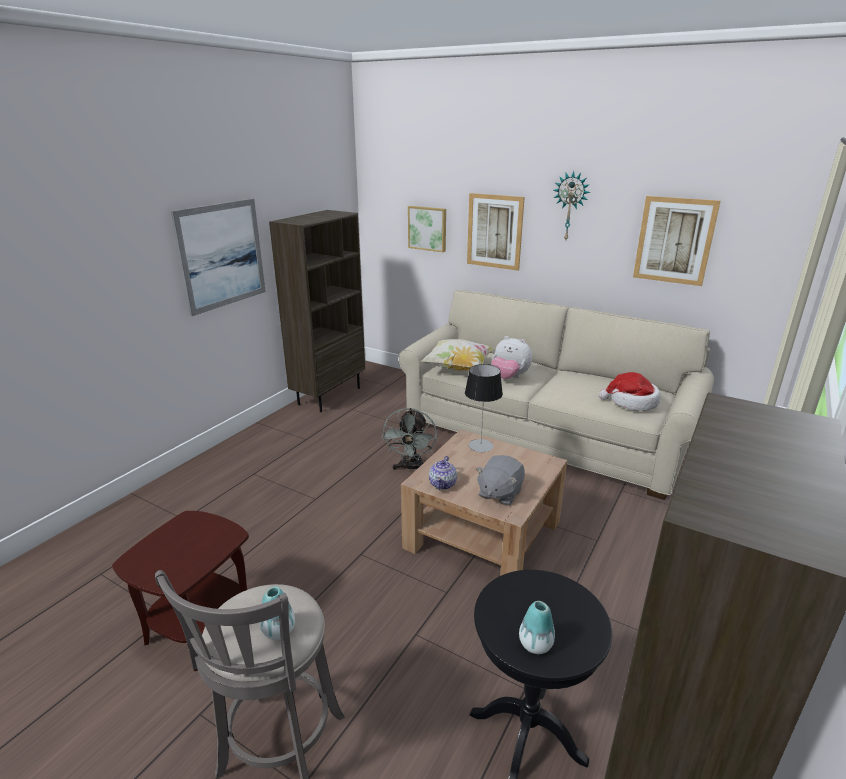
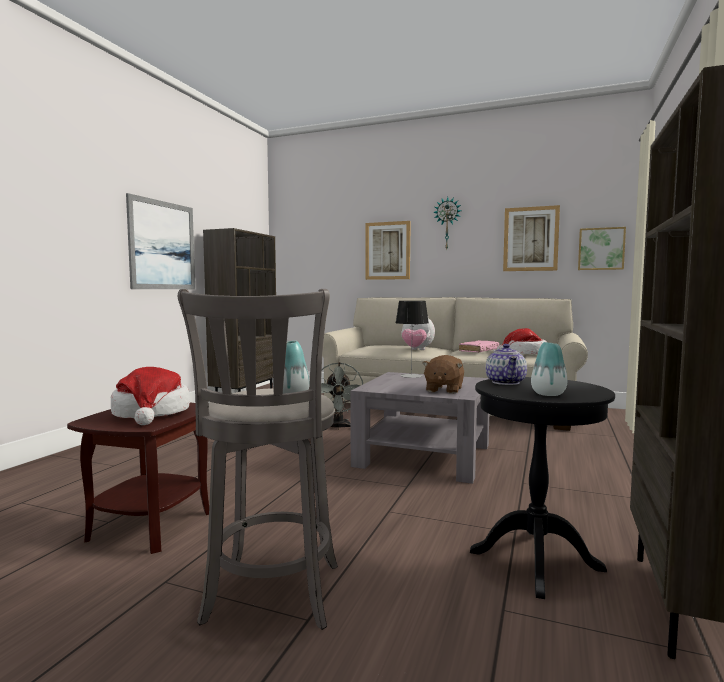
camera: 10 degrees left, 20 degrees down
(187, 548) = (151, 413): none -> hat
(428, 228) = (330, 255): picture -> picture (601, 249)
(443, 484) = (389, 389): teapot -> teapot (506, 382)
(458, 368) = (370, 349): pillow -> none
(483, 535) = (424, 455): brown coffee table -> grey coffee table
(499, 493) = (443, 390): grey plush toy -> brown plush toy
(580, 387) = (478, 351): none -> pink book

